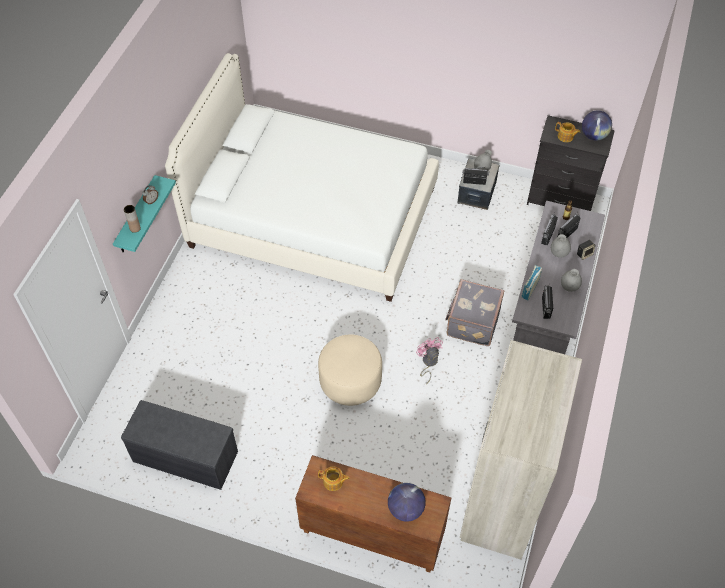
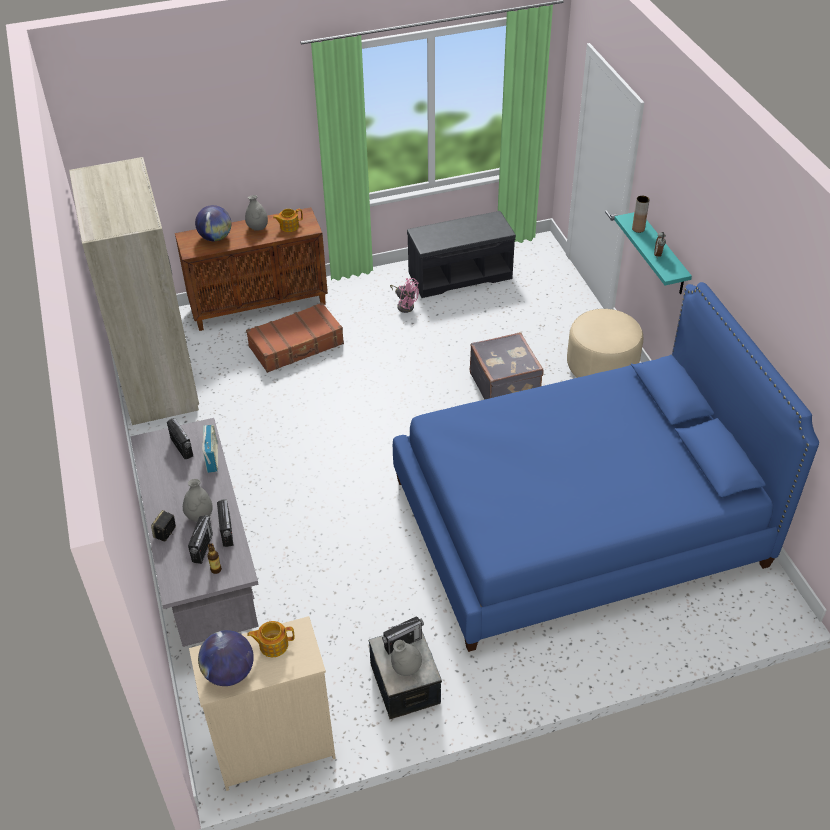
camera: 145 degrees right, 10 degrees down
(312, 217) = (579, 522): white bed -> blue bed
(350, 381) = (373, 390): beige ottoman -> beige ottoman (601, 366)
(373, 463) = (296, 346): none -> brown suitcase
(428, 363) = (308, 445): pink fan -> pink fan (405, 305)
(472, 322) = (289, 508): grey suitcase -> grey suitcase (505, 386)
(560, 200) = (273, 748): black dresser -> beige dresser
(569, 287) = (165, 483): grey vase -> grey vase (257, 228)

